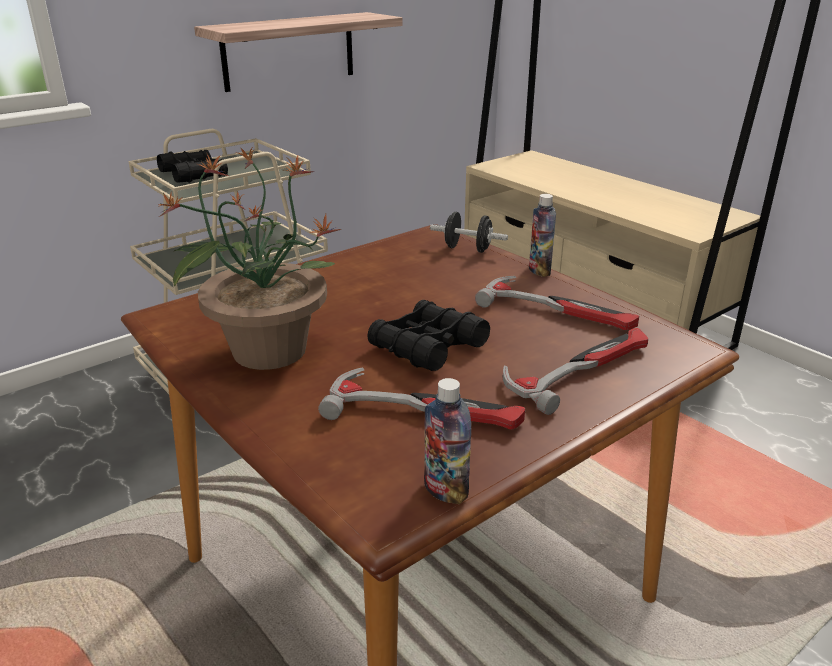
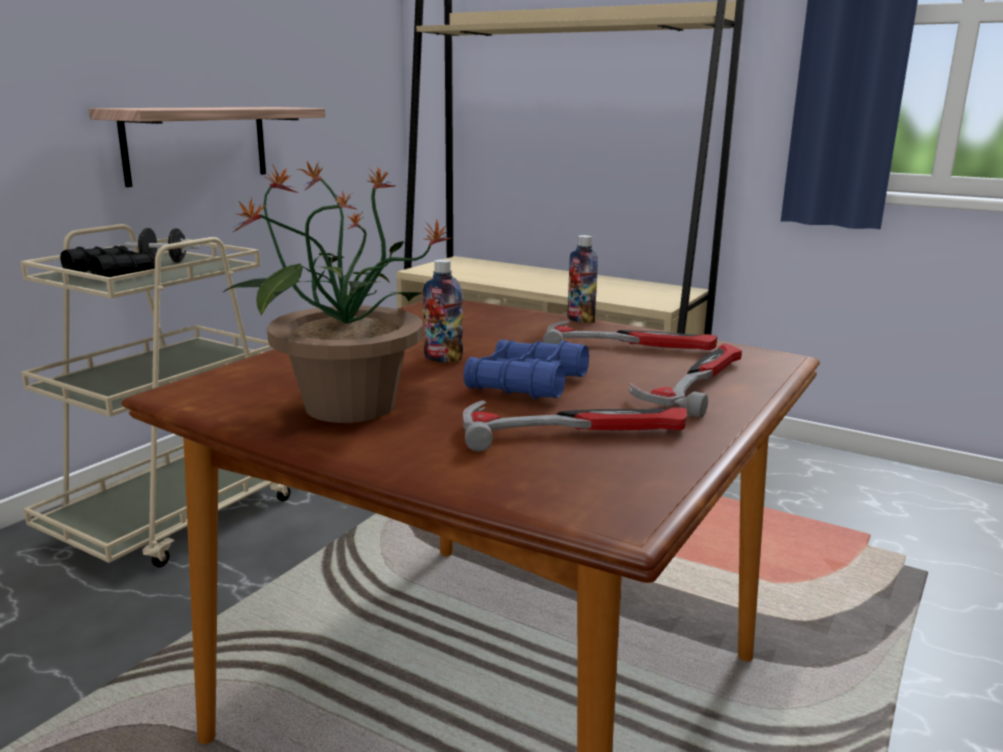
camera: 20 degrees left, 10 degrees down
(428, 346) = (526, 383): black binoculars -> blue binoculars
(445, 491) = (662, 487): bottle -> bottle (443, 359)
(467, 249) = (491, 310): black dumbbell -> black dumbbell (164, 262)

